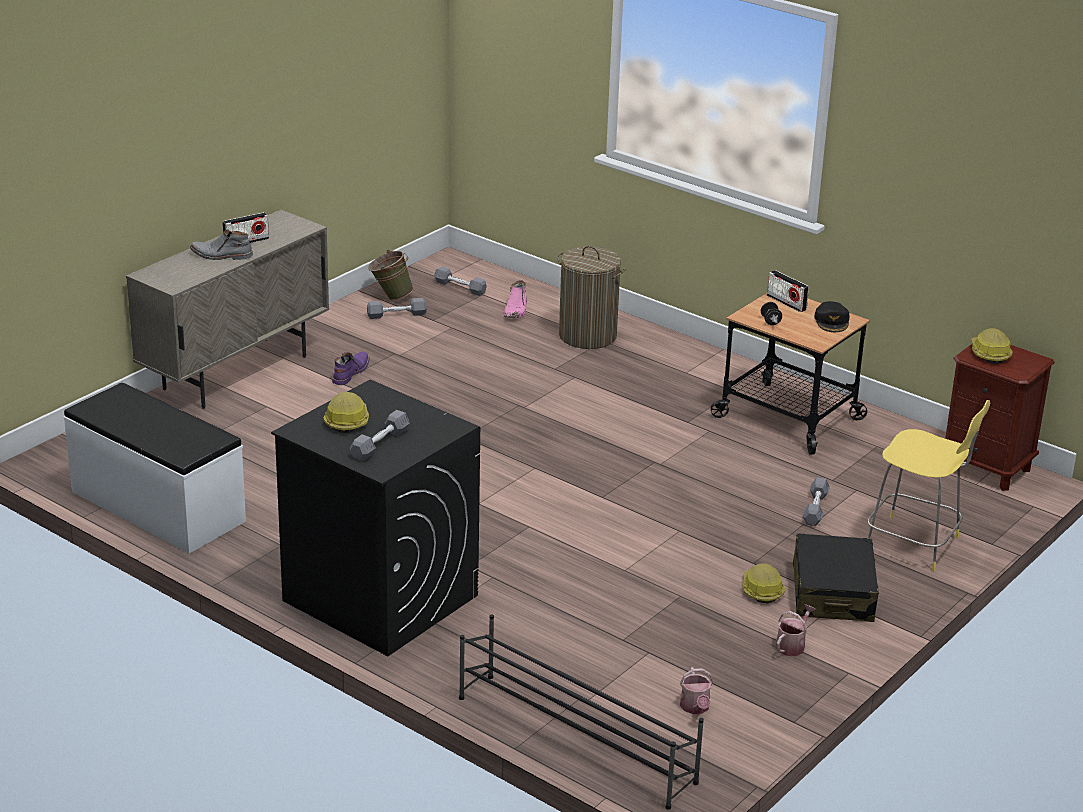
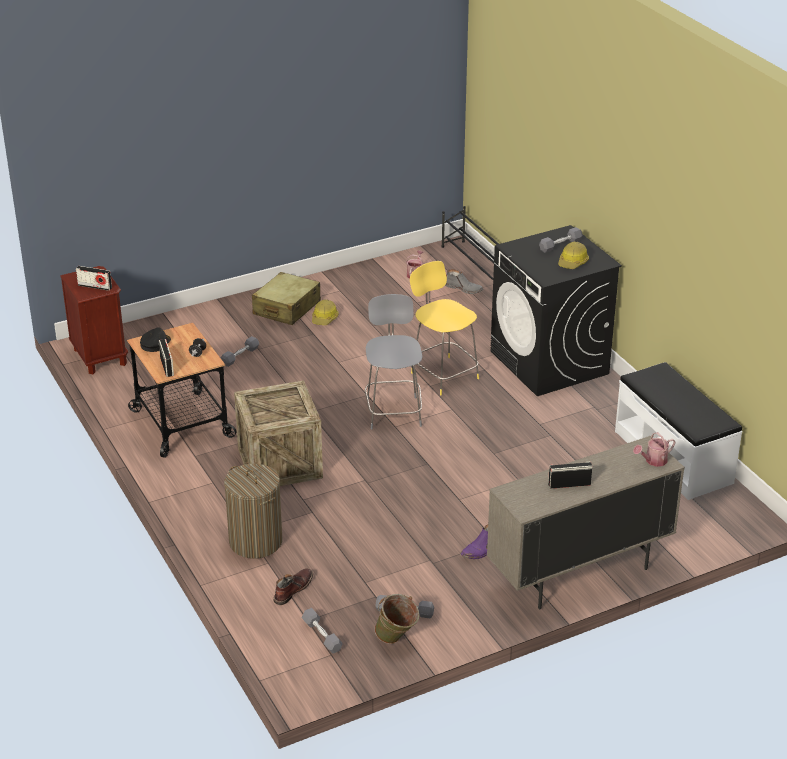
camera: 155 degrees left, 5 degrees up
(221, 255) = (596, 472): grey boot -> grey boot (464, 288)
(516, 310) = (292, 589): pink boot -> brown boot
(551, 484) = (393, 411): none -> grey stool
(633, 403) = (280, 463): none -> crate
(792, 645) = (337, 289): watering can -> watering can (653, 461)
(832, 593) = (286, 308): black suitcase -> beige suitcase
(915, 544) = (207, 323): yellow stool -> yellow stool (443, 374)
(989, 354) = (95, 286): hard hat -> radio

